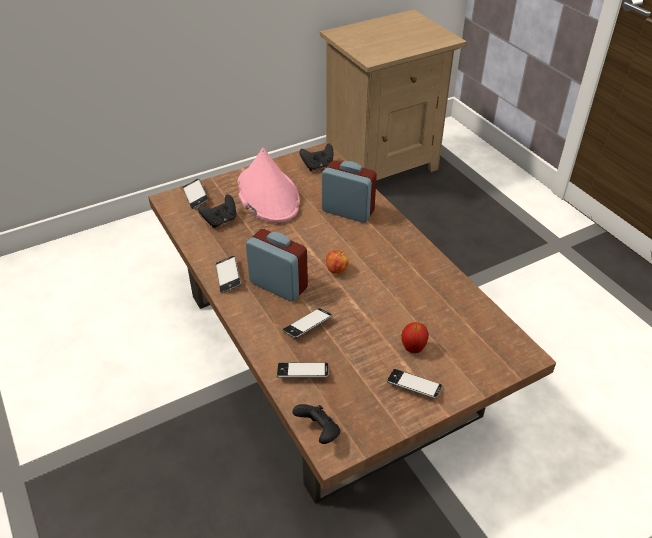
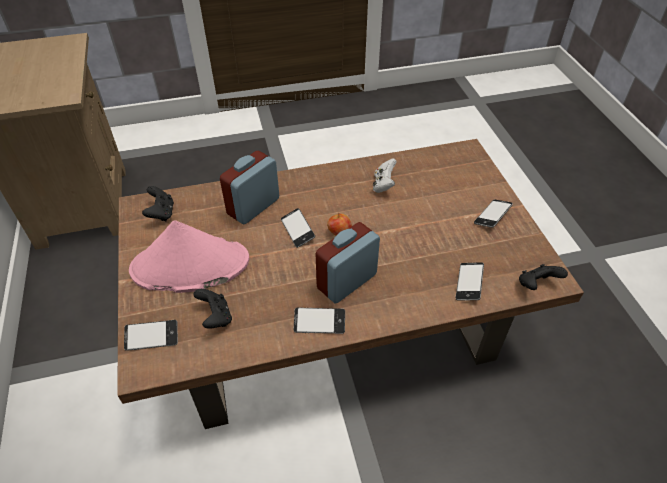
camera: 75 degrees left, 5 degrees up
(307, 326) = (410, 269): phone -> phone (297, 230)
(413, 349) = (451, 206): apple -> none
(421, 289) = (383, 184): none -> white game controller

